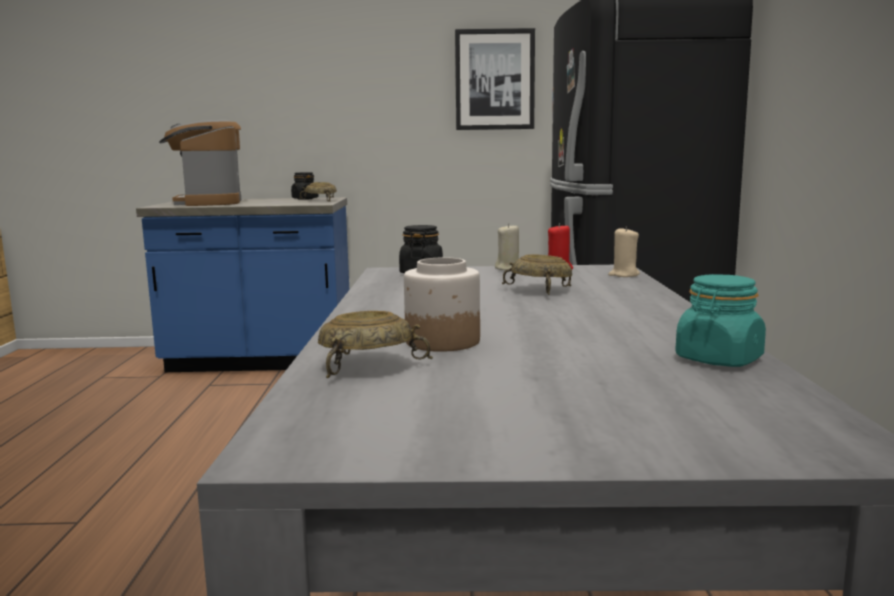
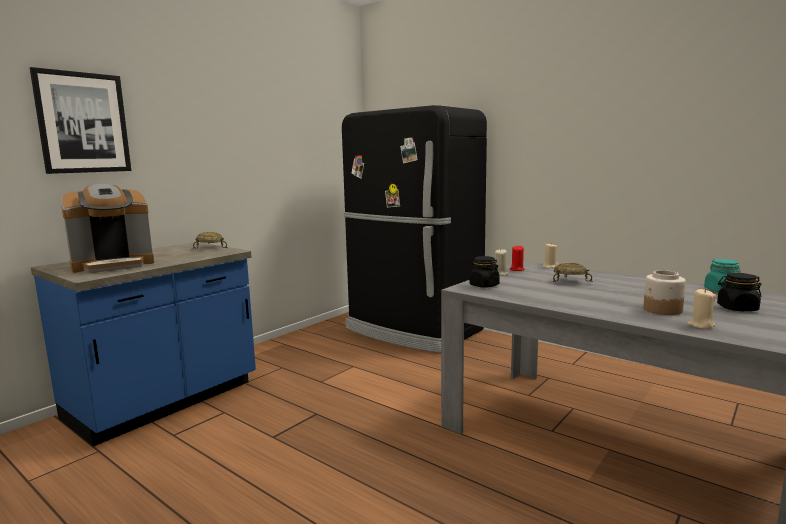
camera: 50 degrees left, 0 degrees up
(208, 203) = (113, 265): coffee machine -> coffee machine turned 60 degrees counterclockwise
(305, 199) = (177, 248): black jar -> black jar (737, 308)
(368, 367) = (700, 325): beige bowl -> beige candle
(494, 80) = (285, 145): picture -> picture (83, 123)

